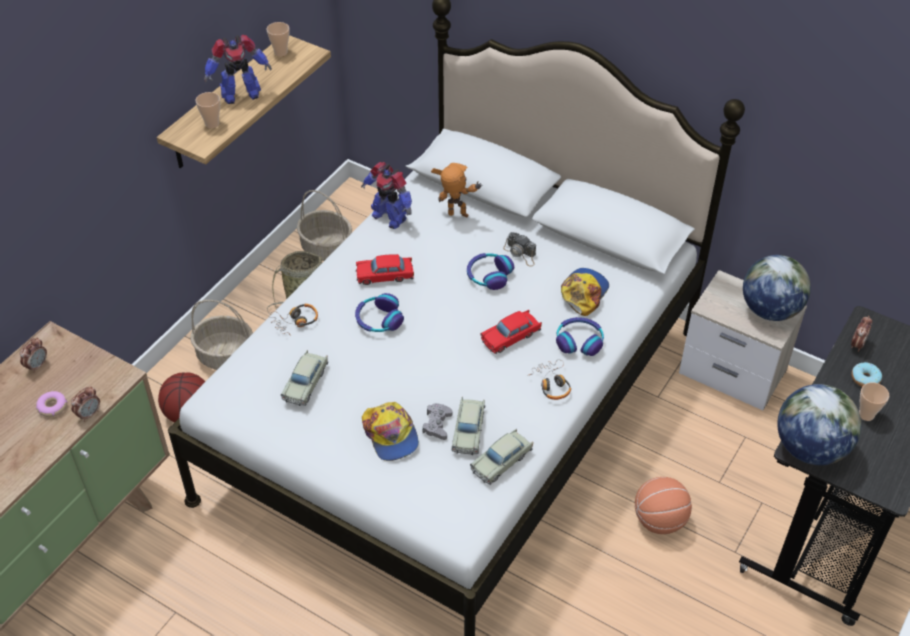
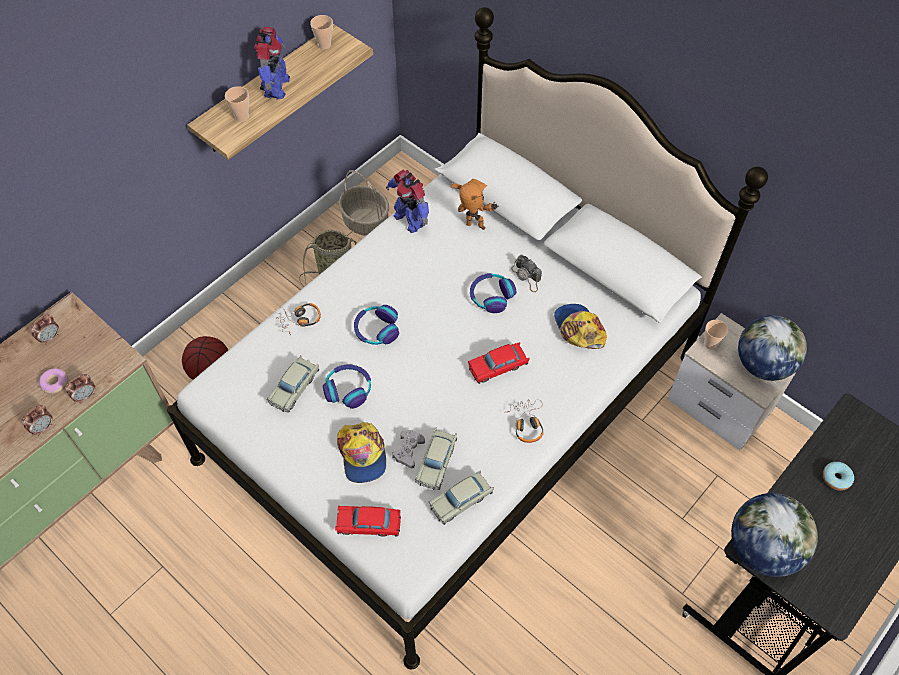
camera: 10 degrees right, 10 degrees up
(225, 356) = (254, 318): basket -> none
(240, 95) = (275, 87): toy robot -> toy robot turned 75 degrees counterclockwise
(385, 275) = (392, 282): red toy car -> red toy car (368, 524)
(579, 341) = (563, 381): headphones -> headphones (348, 389)
(584, 293) = (578, 329): cap -> cap turned 60 degrees counterclockwise
(659, 520) = (617, 549): basketball -> none
(857, 344) = (836, 437): alarm clock -> alarm clock (43, 427)
(866, 414) = (828, 519): cup -> cup (710, 344)

